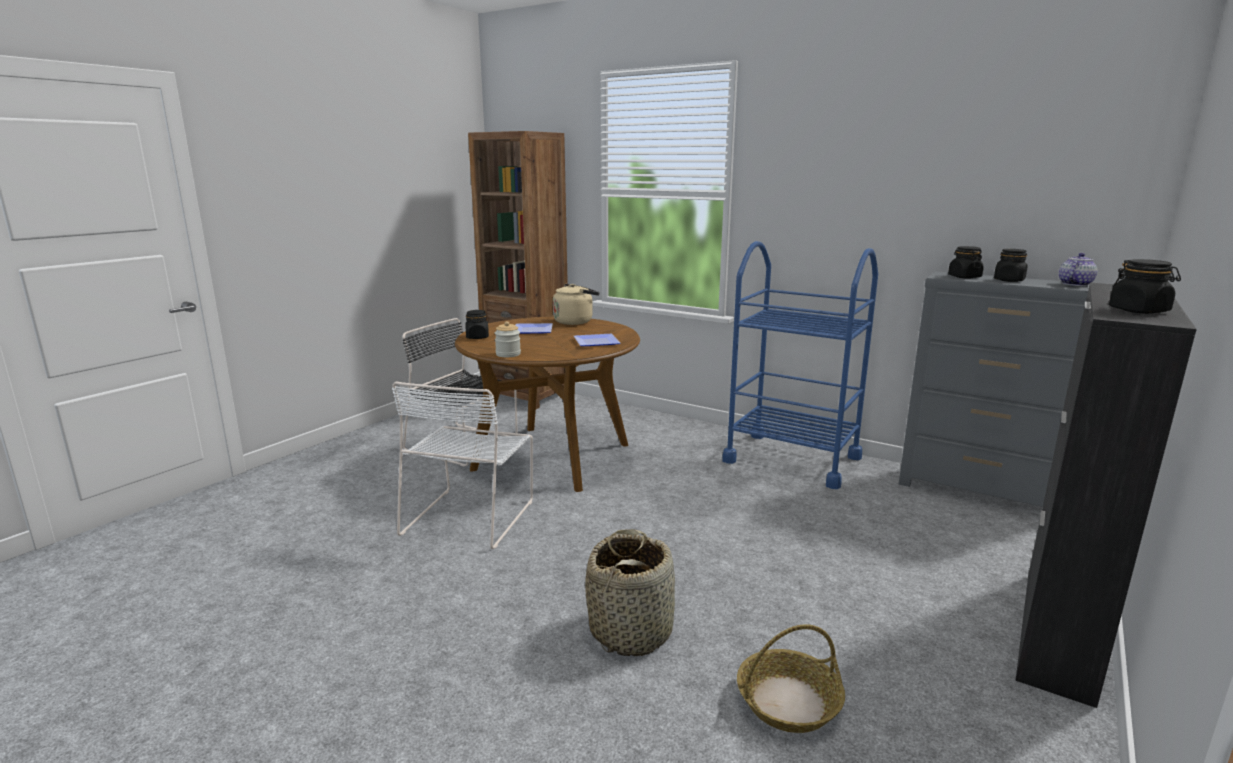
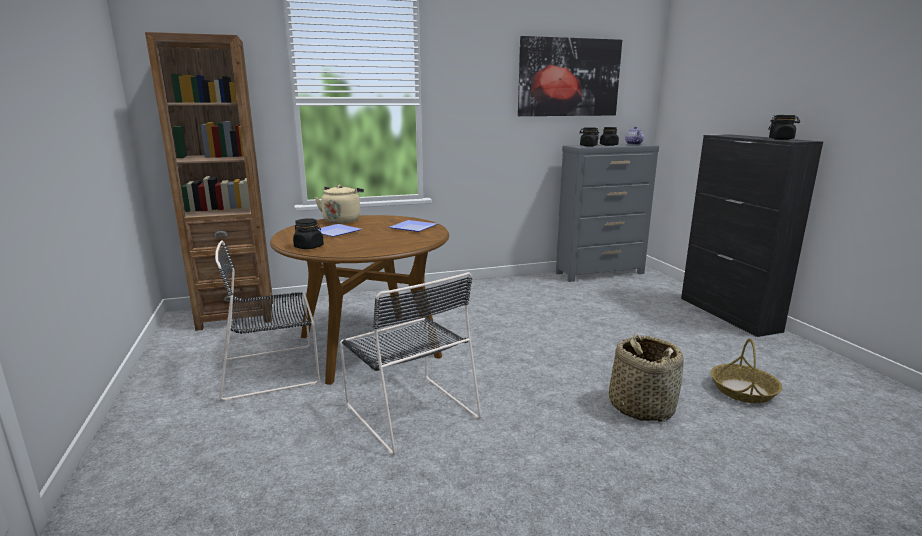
camera: 50 degrees left, 0 degrees up
(470, 515) = (409, 410): white chair -> black chair
(508, 354) = (386, 250): jar -> none
(792, 459) = (504, 288): blue cart -> none
(962, 164) = (569, 77): none -> picture

